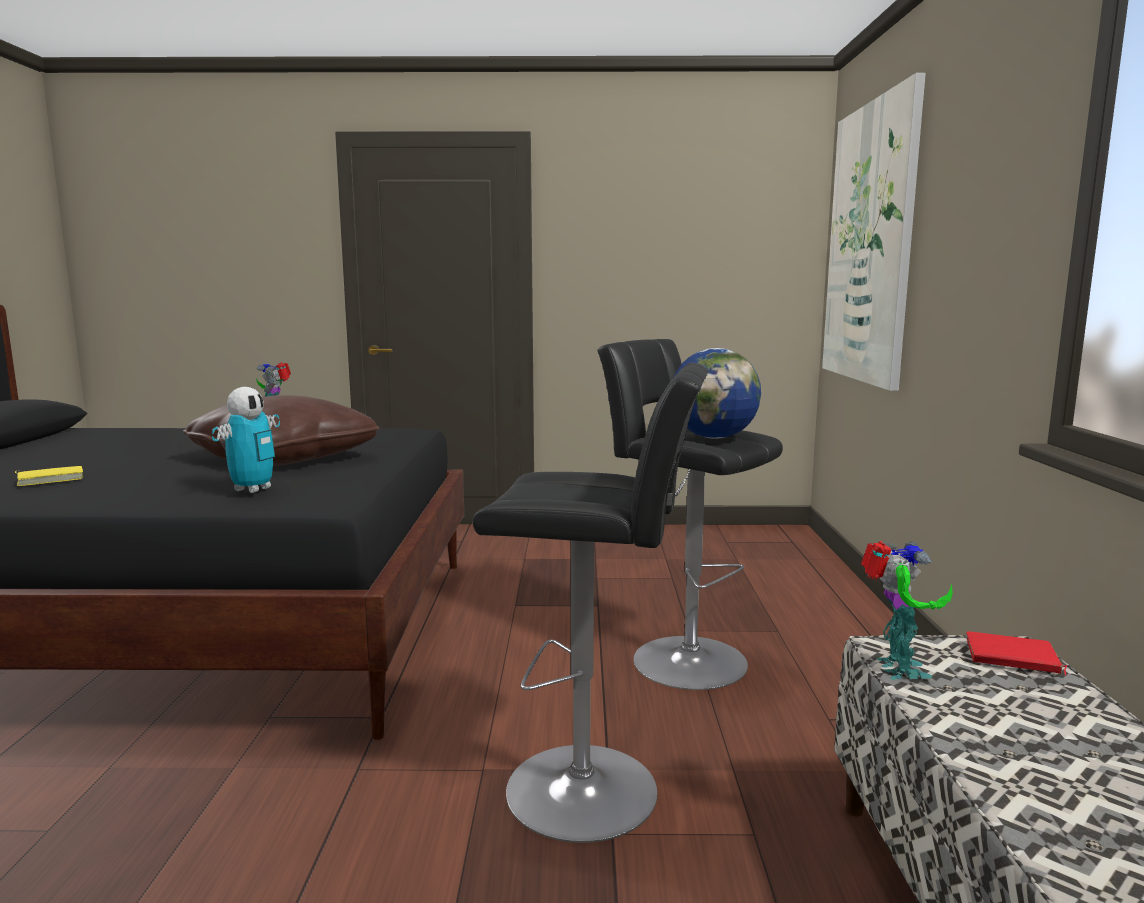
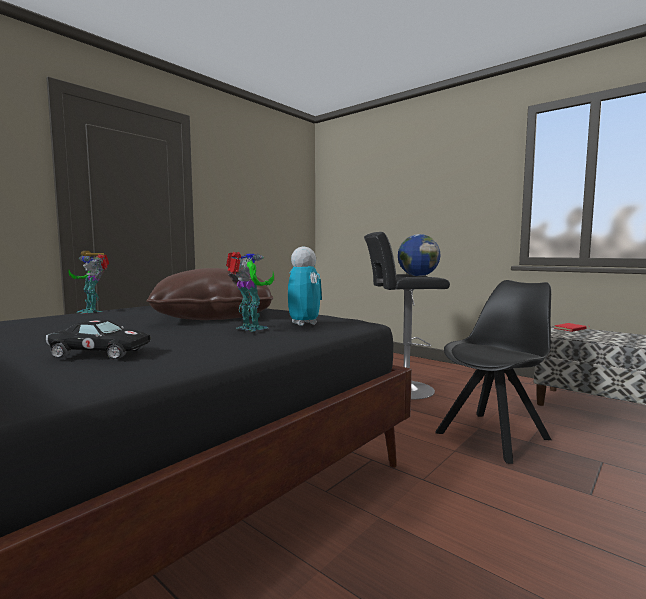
camera: 50 degrees left, 5 degrees down
(51, 479) = (97, 353): yellow book -> black toy car
(593, 791) = (494, 435): black stool -> black chair
(869, 244) = (364, 201): picture -> none
(897, 670) = (572, 337): toy robot -> toy robot (250, 329)

